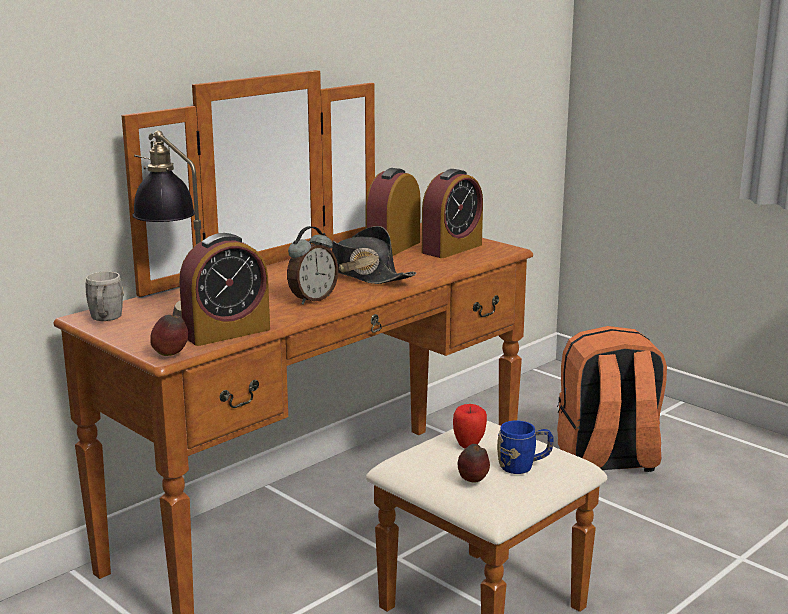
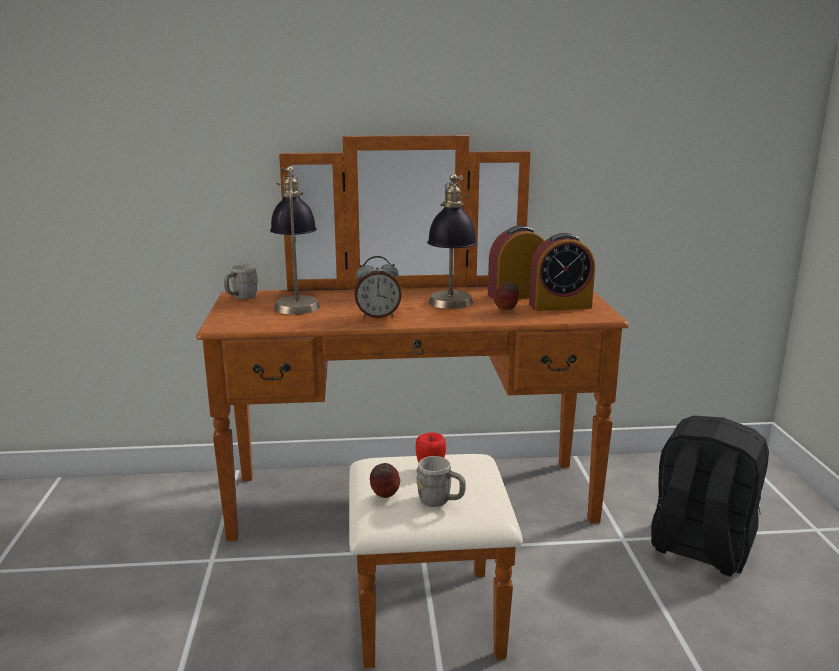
camera: 40 degrees right, 0 degrees up
(171, 355) = (219, 327): apple -> apple (506, 310)
(226, 332) = (279, 323): alarm clock -> none
(362, 274) = (450, 308): black hat -> table lamp
(524, 466) = (440, 501): blue mug -> grey mug
(607, 459) = (699, 548): orange backpack -> black backpack

